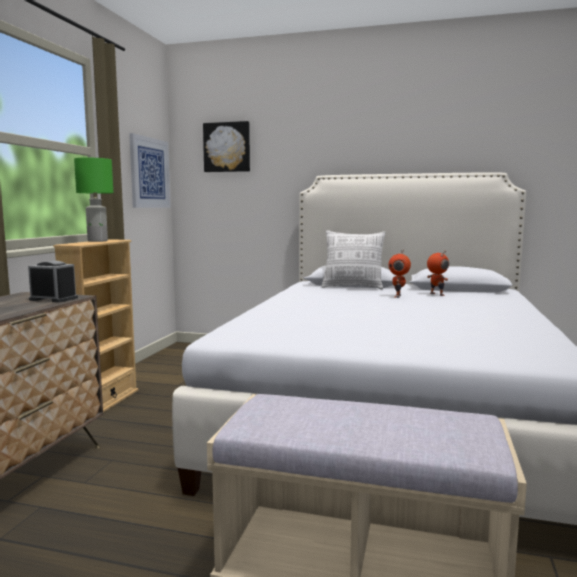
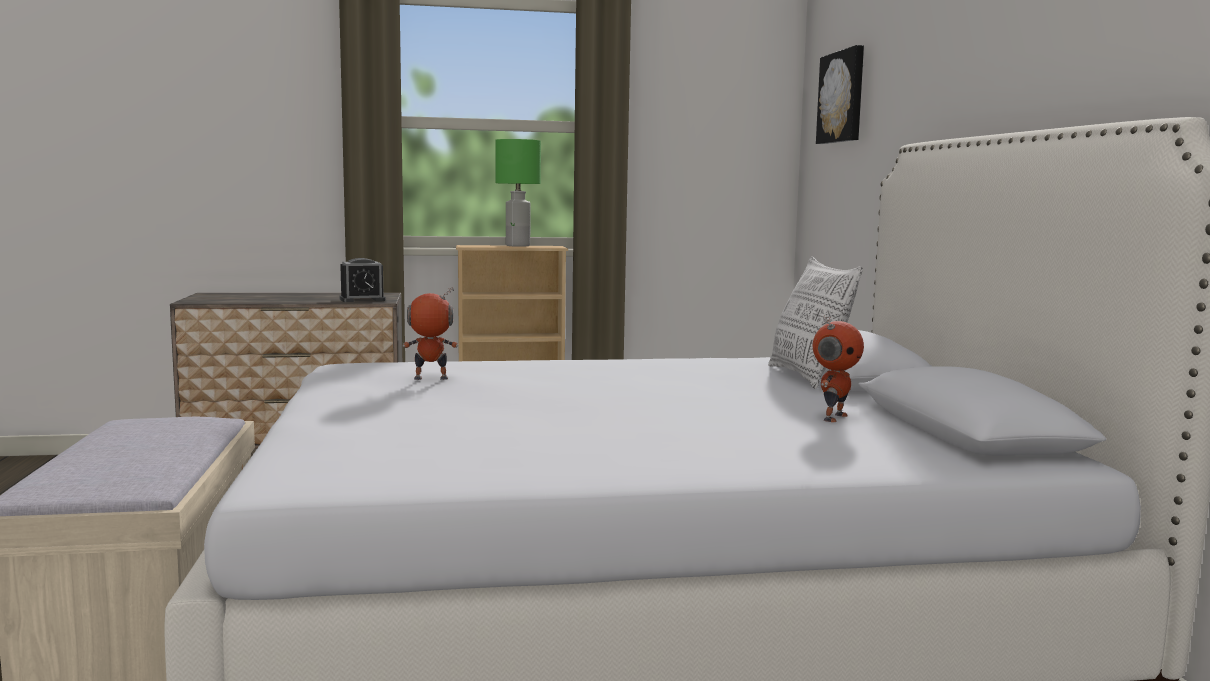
camera: 65 degrees right, 0 degrees up
(53, 299) = (362, 299): alarm clock -> alarm clock turned 75 degrees clockwise
(149, 173) = (730, 150): picture -> none
(398, 296) = (759, 400): toy robot -> toy robot (430, 379)

